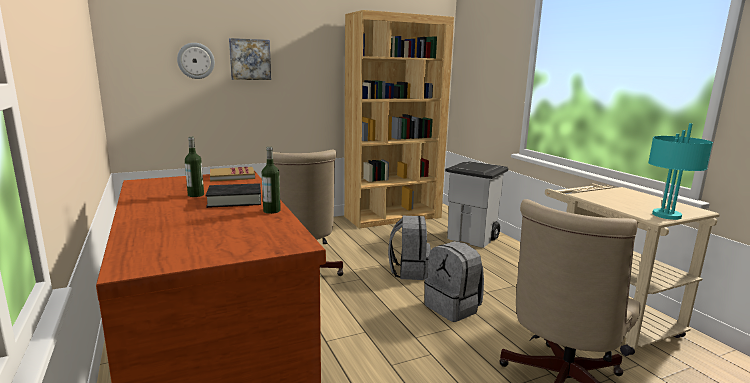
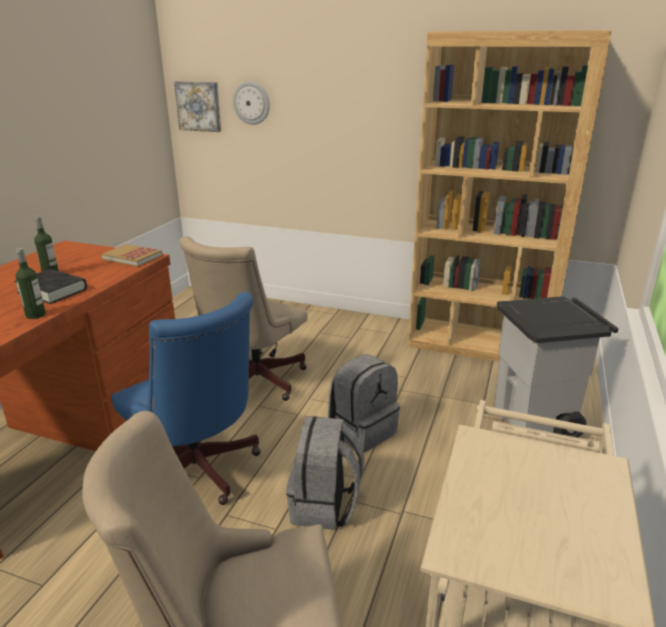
camera: 45 degrees right, 10 degrees up
(250, 59) = (309, 102): picture -> picture (199, 106)
(361, 330) = (199, 473): none -> blue office chair
(665, 215) = (498, 558): turquoise table lamp -> none

